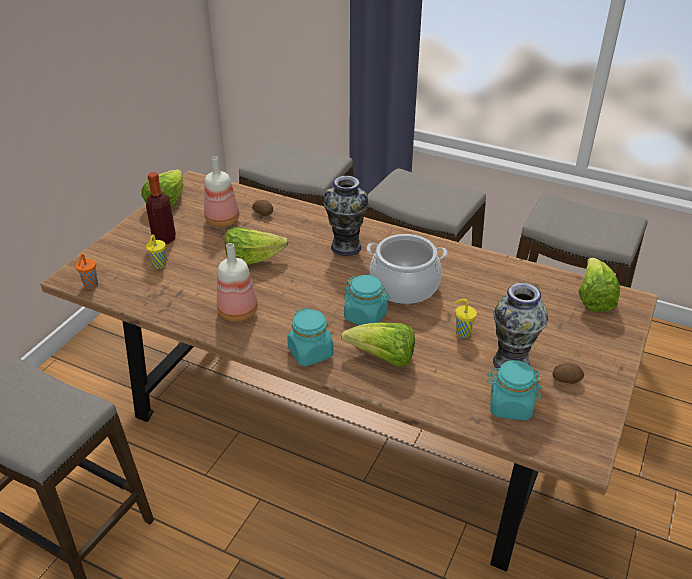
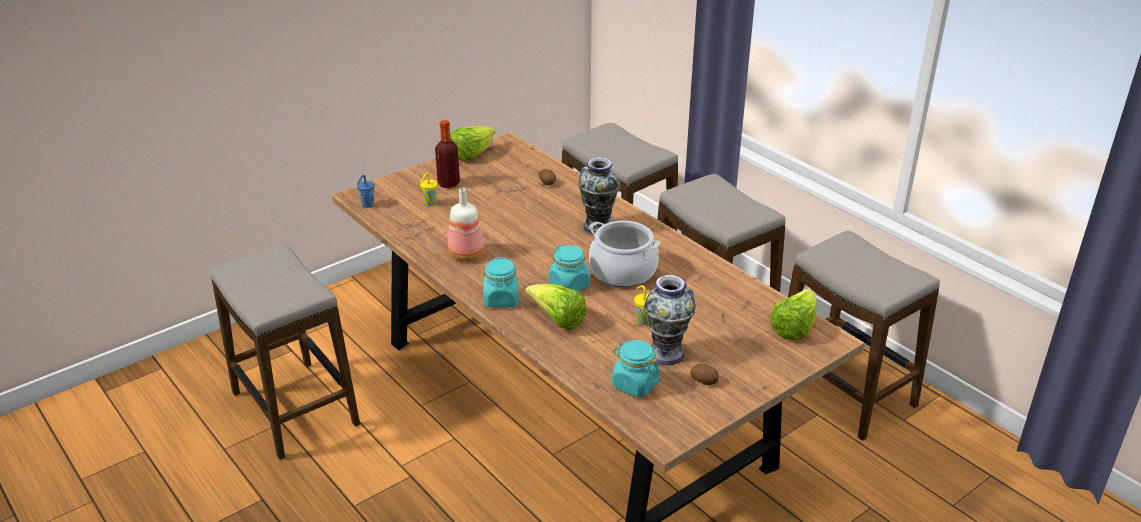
camera: 25 degrees right, 5 degrees down
(90, 285) = (367, 205): orange cup -> blue cup
(223, 220) = (508, 180): bottle -> none
(252, 260) = (508, 218): lettuce -> none

